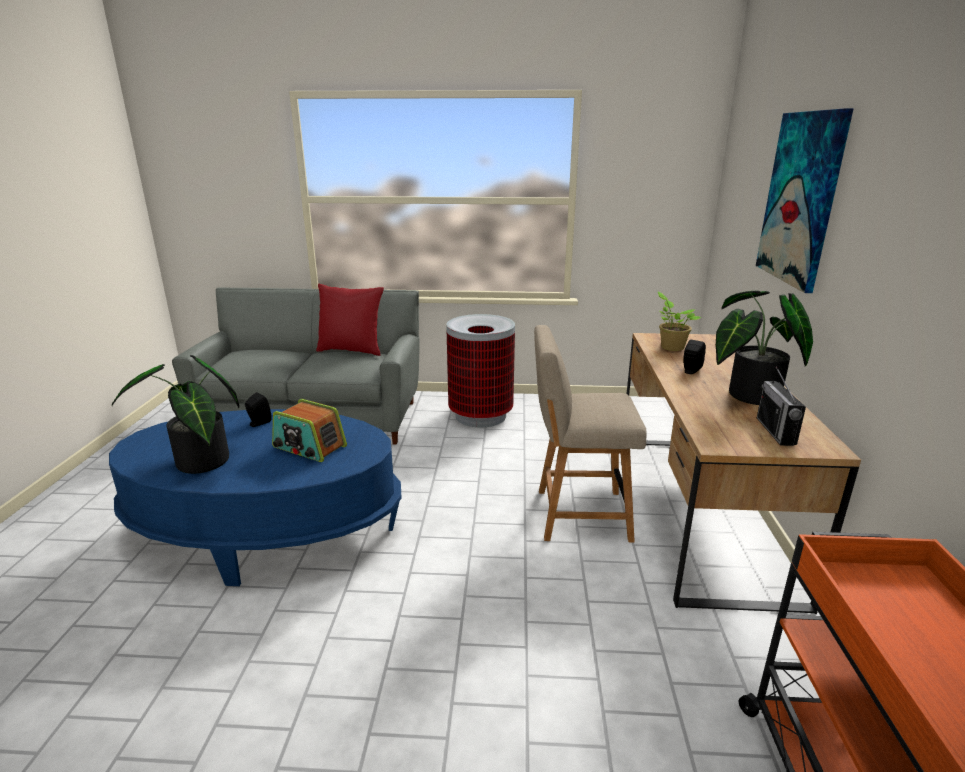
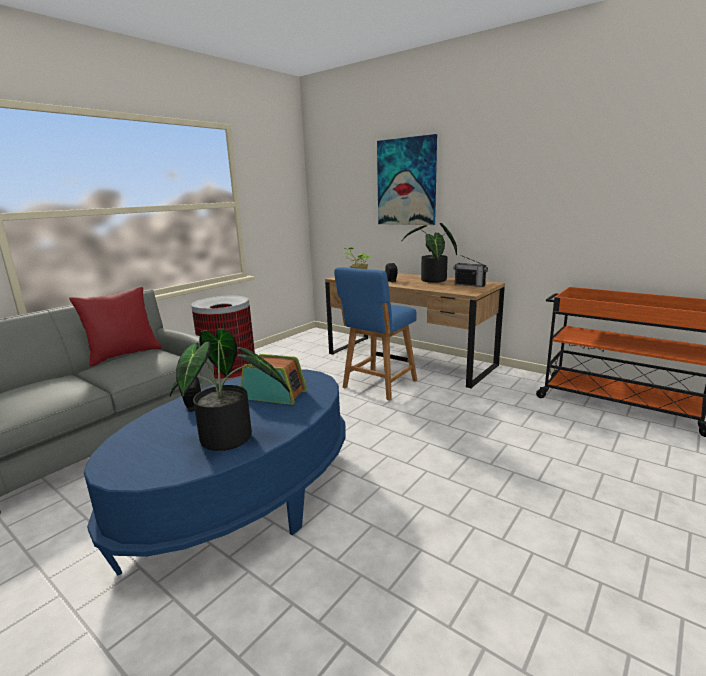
camera: 55 degrees left, 5 degrees down
(309, 447) = (274, 394): radio -> radio turned 135 degrees counterclockwise
(577, 515) = (378, 385): beige chair -> blue chair

